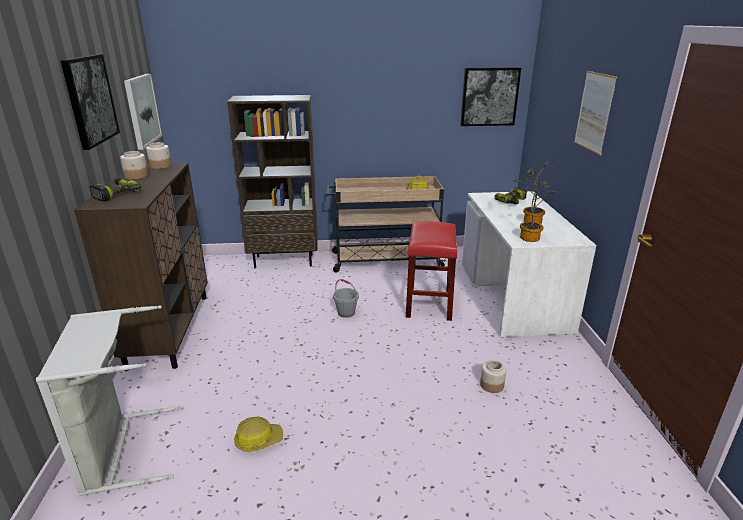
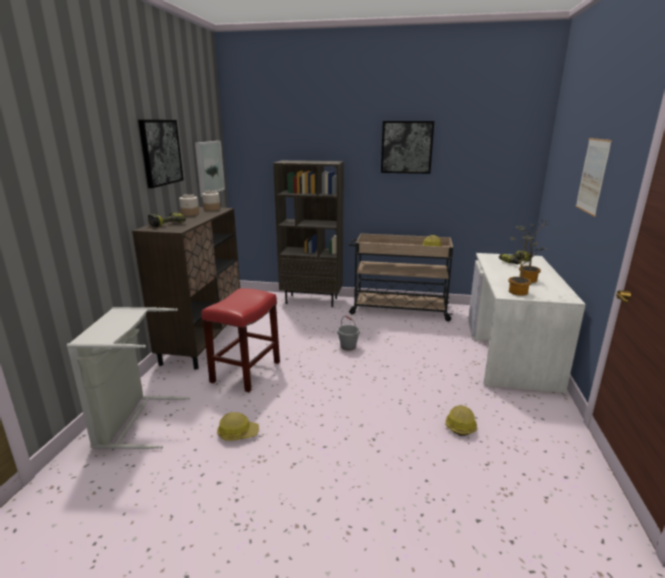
camera: 15 degrees right, 5 degrees down
(428, 303) = (425, 348): red stool -> red stool (246, 371)
(489, 97) = (506, 167): picture -> picture (406, 147)
(491, 385) = (460, 425): jar -> hard hat

